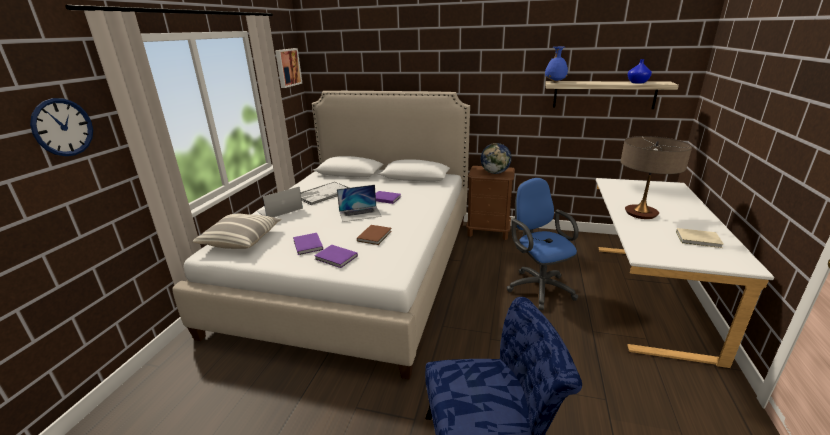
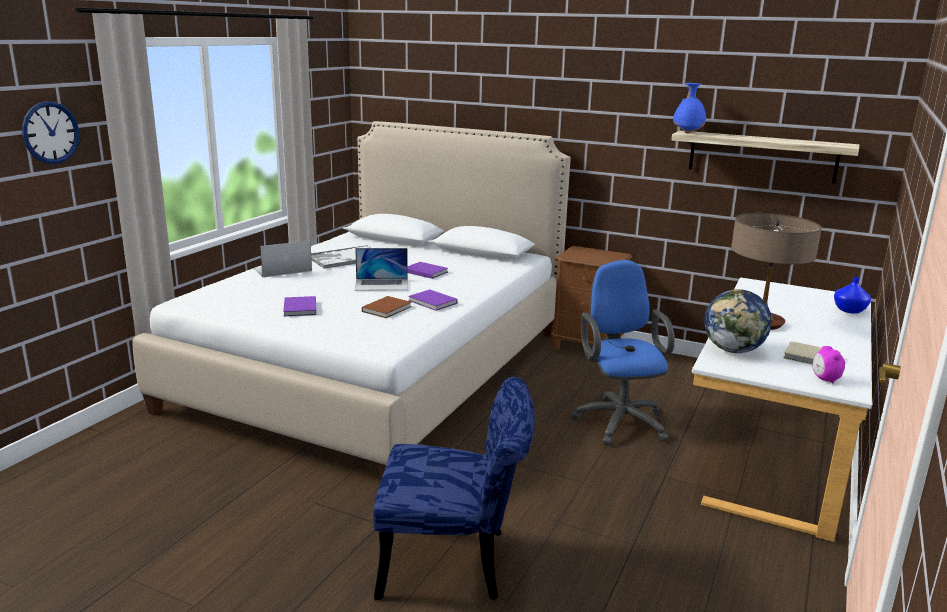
camera: 10 degrees right, 5 degrees down
(241, 240) = (223, 294): pillow -> none
(287, 67) = (328, 86): picture -> none
(336, 258) = (327, 324): purple book -> purple book (433, 302)
(495, 173) = (597, 257): globe -> globe (733, 350)
(637, 82) = (805, 142): blue vase -> blue vase (849, 310)
(725, 258) = (825, 379): none -> alarm clock

